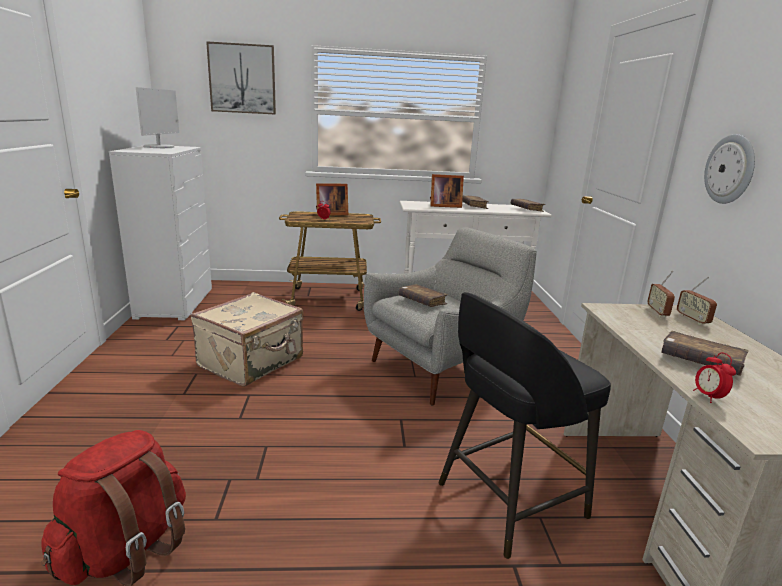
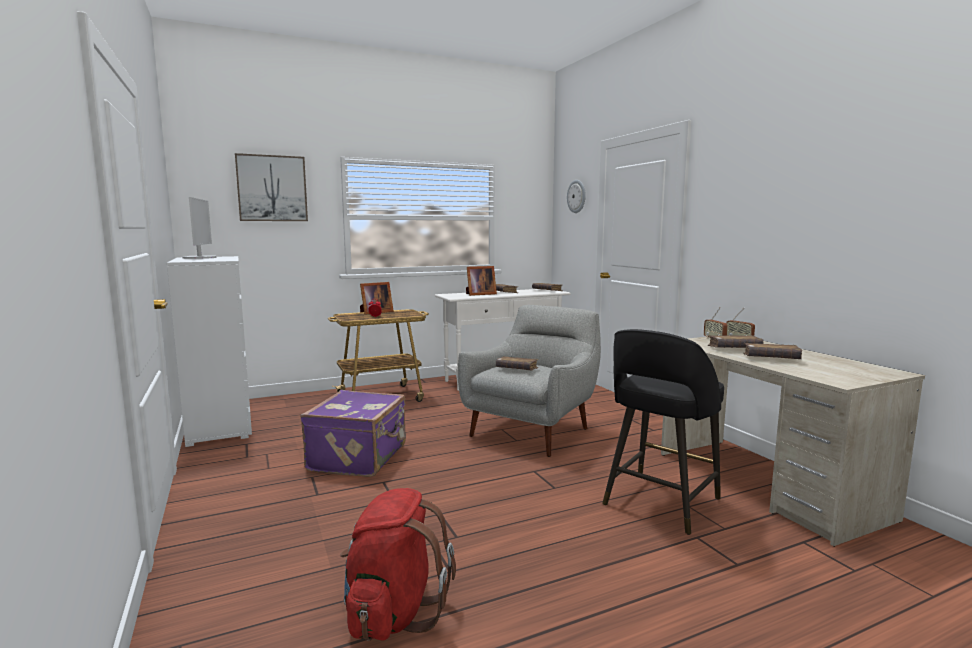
camera: 20 degrees left, 10 degrees down
(252, 362) = (360, 458): beige suitcase -> purple suitcase
(665, 333) = (734, 349): none -> brown book
(708, 397) = (795, 372): alarm clock -> none
(730, 169) = (733, 235): wall clock -> wall clock (577, 196)

